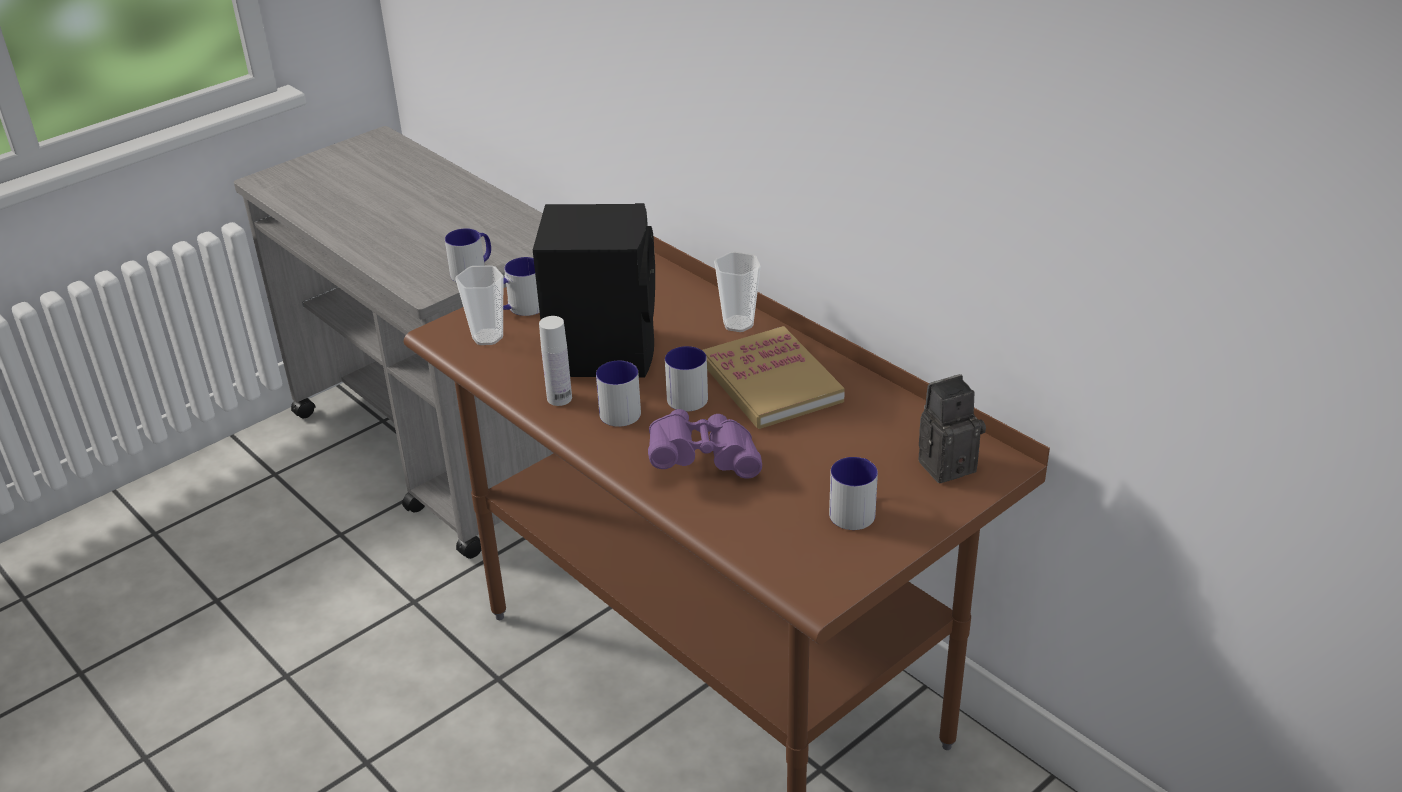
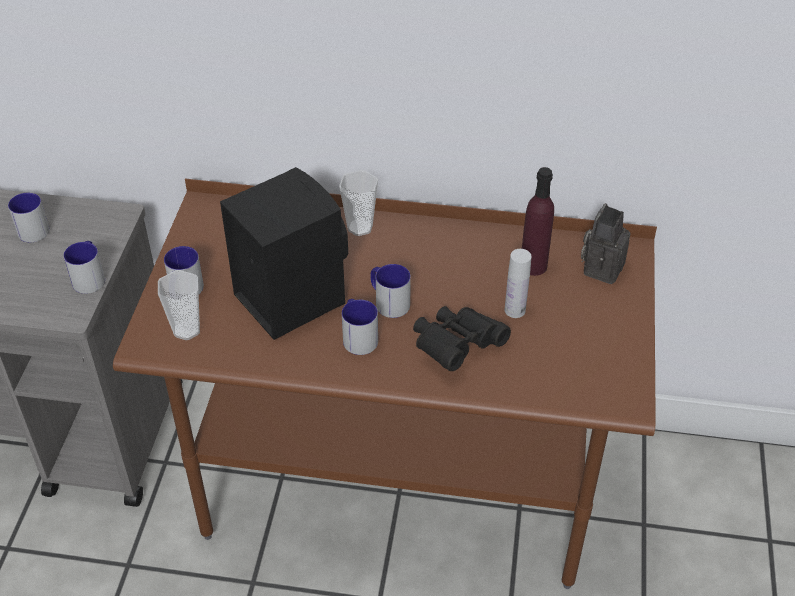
camera: 40 degrees left, 10 degrees up
(559, 398) = (302, 352): white bottle -> white bottle (514, 310)
(703, 460) = (456, 347): purple binoculars -> black binoculars
(770, 382) = (433, 263): book -> none
(855, 509) = (585, 330): mug -> mug (33, 227)
(872, 429) = (533, 266): none -> purple bottle

